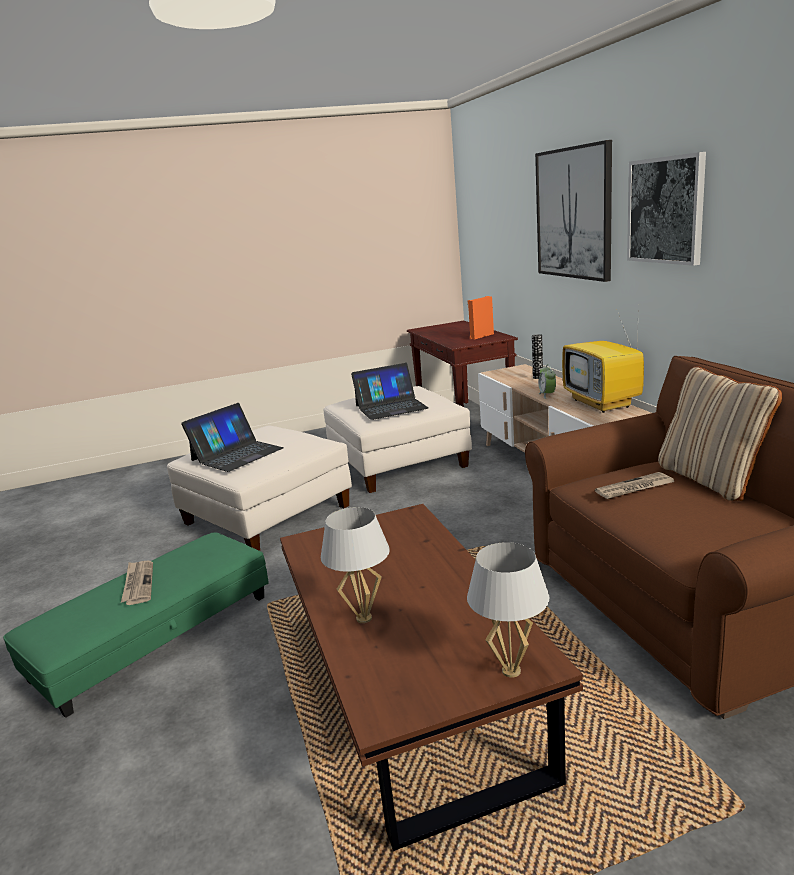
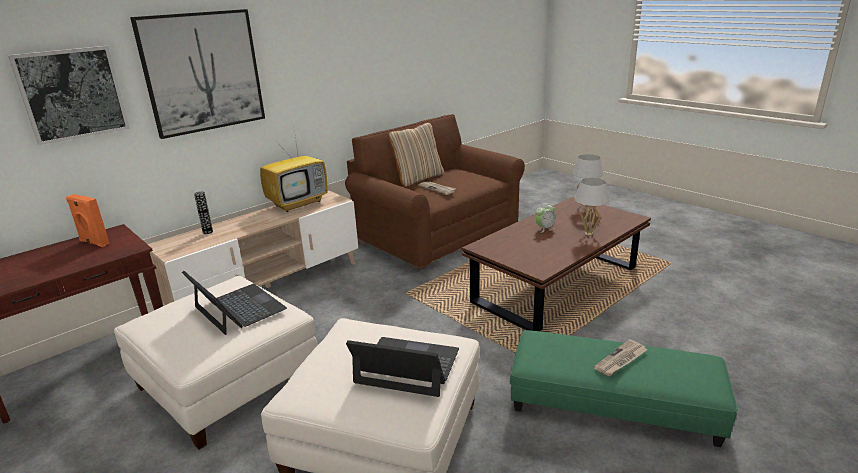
camera: 115 degrees left, 5 degrees up
(547, 395) = (269, 221): alarm clock -> alarm clock (544, 228)
(666, 210) = (307, 57): picture -> picture (72, 94)

